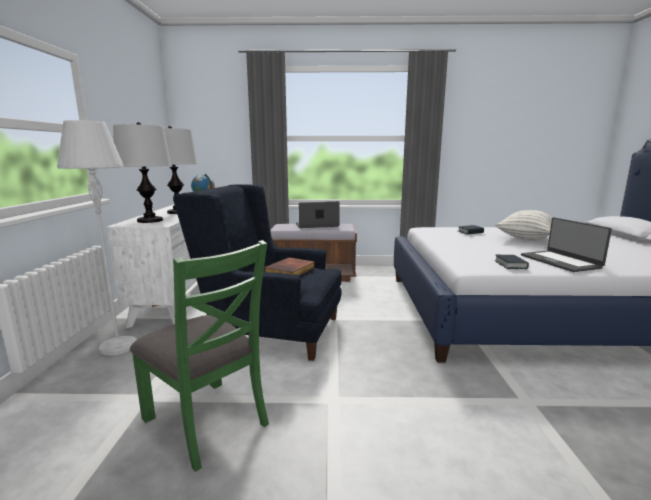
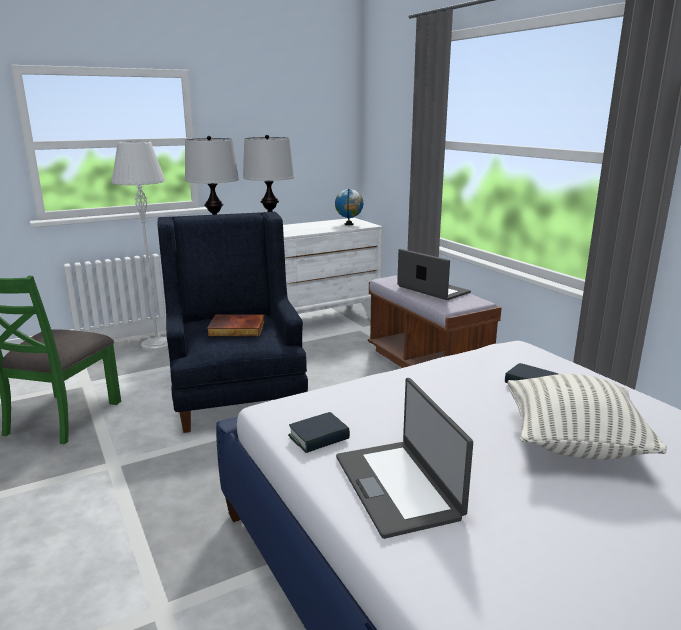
camera: 60 degrees right, 5 degrees up
(560, 261) = (398, 486): laptop -> laptop turned 60 degrees counterclockwise

